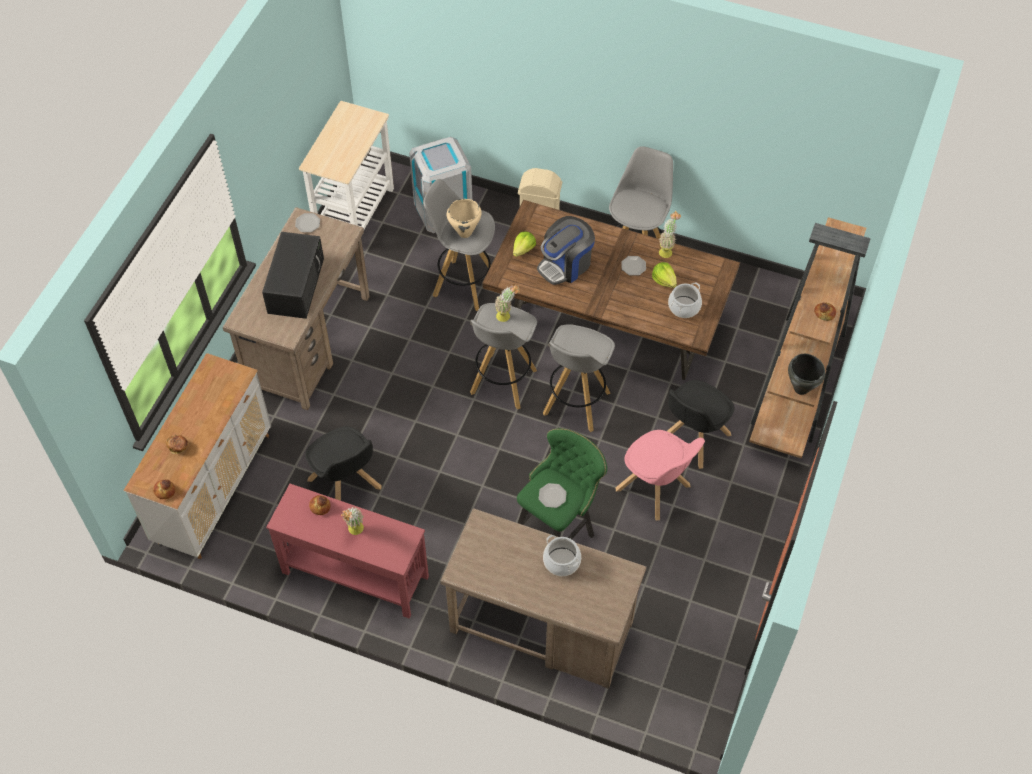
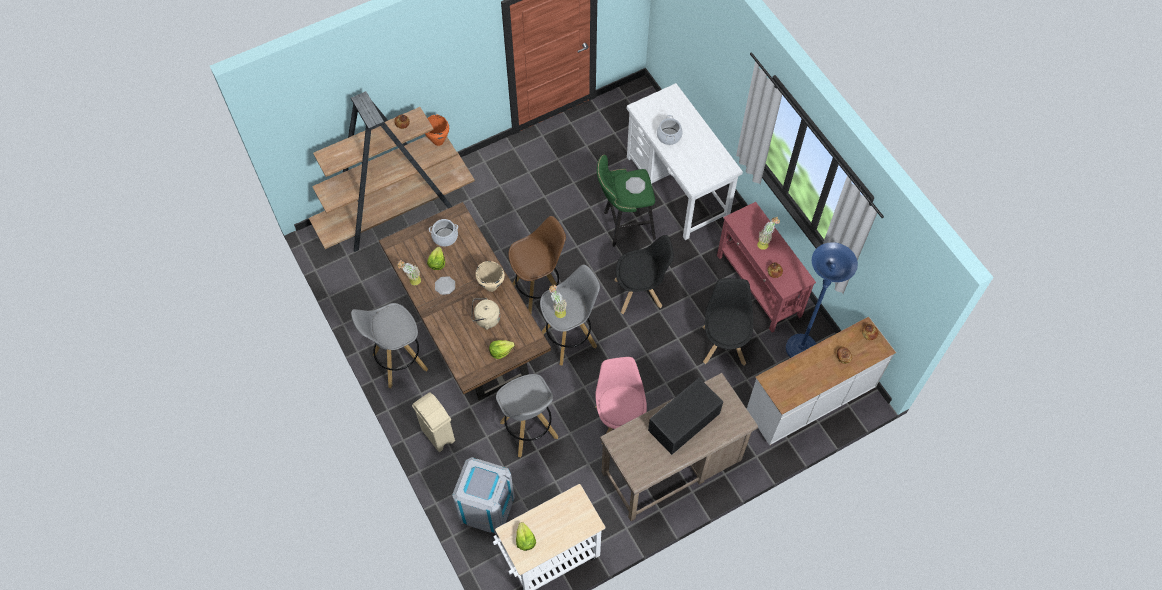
camera: 140 degrees left, 5 degrees up
(259, 536) = (801, 349): none -> blue floor lamp
(307, 223) = (637, 470): plate -> none
(357, 122) = (525, 540): none -> lettuce
(465, 233) = (526, 394): beige cooking pot -> beige cooking pot (491, 286)
(540, 627) = (678, 187): brown desk -> white desk
(565, 265) = (485, 319): coffee machine -> beige kettle
(575, 404) = (539, 292): grey stool -> brown stool
(656, 490) = (545, 210): pink chair -> pink chair (619, 419)
(693, 439) = (494, 222): black chair -> black chair (640, 292)
(801, 388) = (438, 141): black cooking pot -> orange cooking pot

